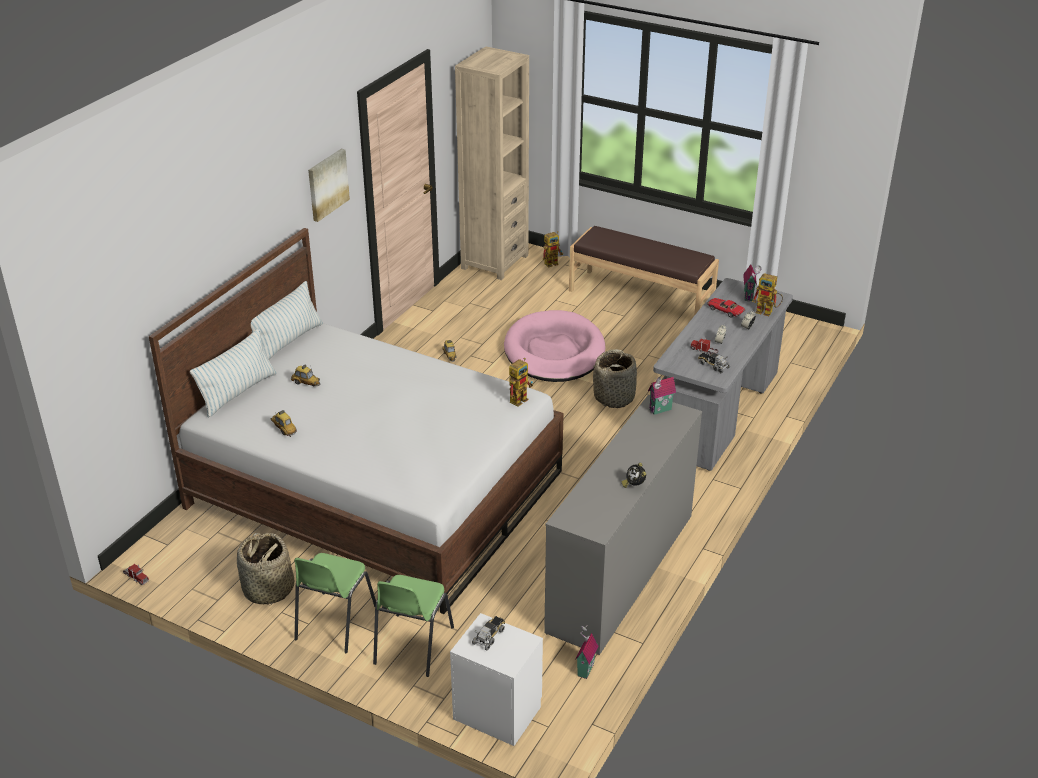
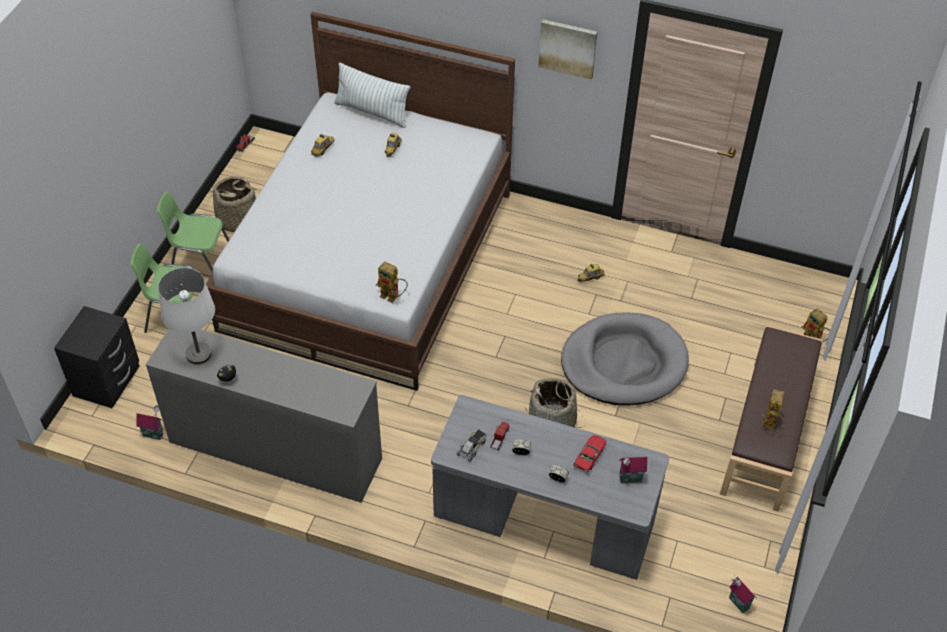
camera: 80 degrees right, 15 degrees up
(288, 341) = (458, 125): pillow -> none
(489, 636) = (99, 327): toy truck -> none
(494, 262) = (793, 288): beige bookcase -> none
(497, 712) = (107, 381): white nightstand -> black nightstand
(554, 352) = (623, 363): pink dog bed -> grey dog bed
(597, 505) = (199, 354): none -> white table lamp
(661, 410) = (349, 393): toy house -> toy house (737, 604)
(768, 312) = (598, 499): toy robot -> toy robot (770, 426)

